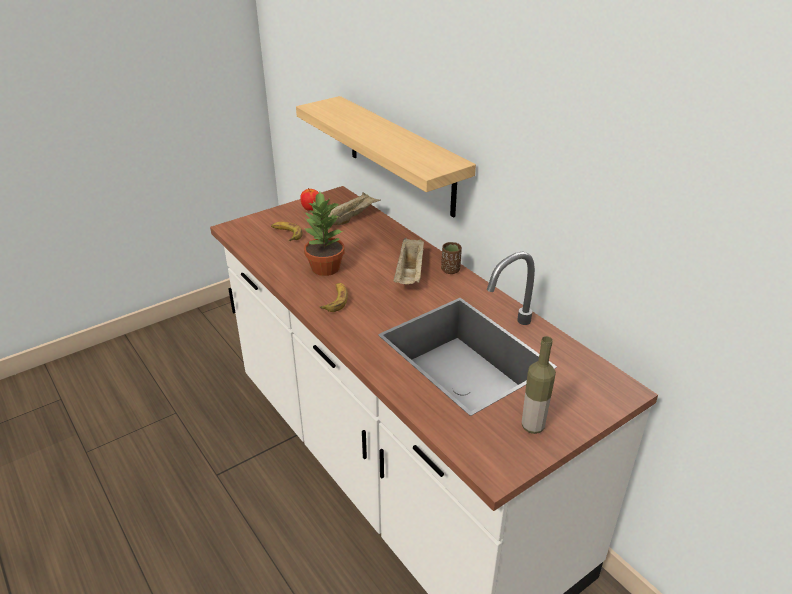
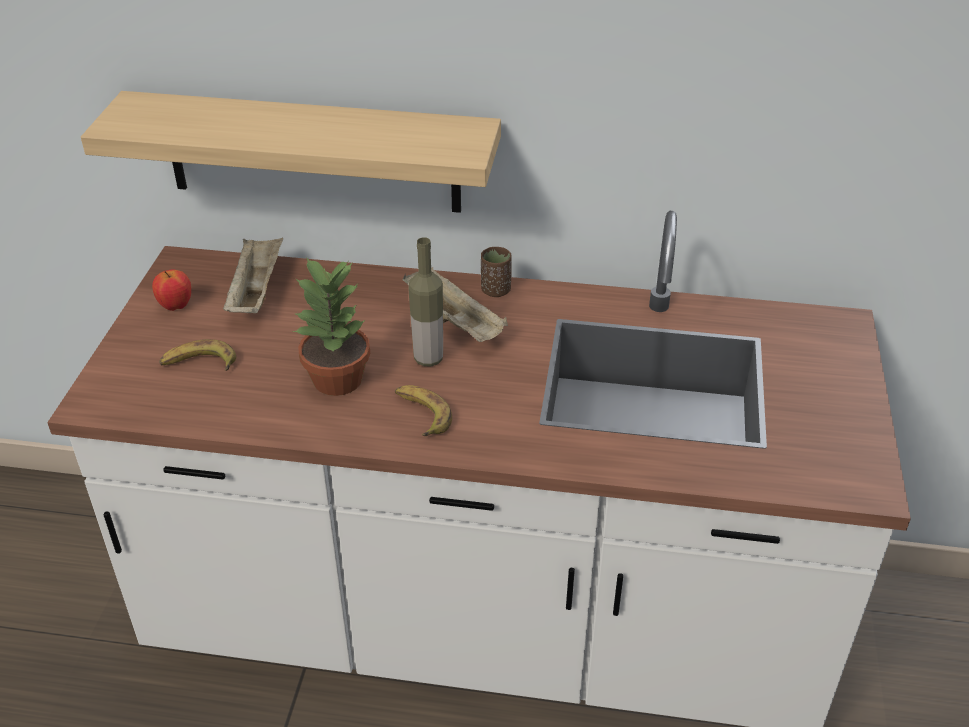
camera: 45 degrees left, 5 degrees up
(532, 426) = (830, 417): bottle -> bottle (428, 359)

